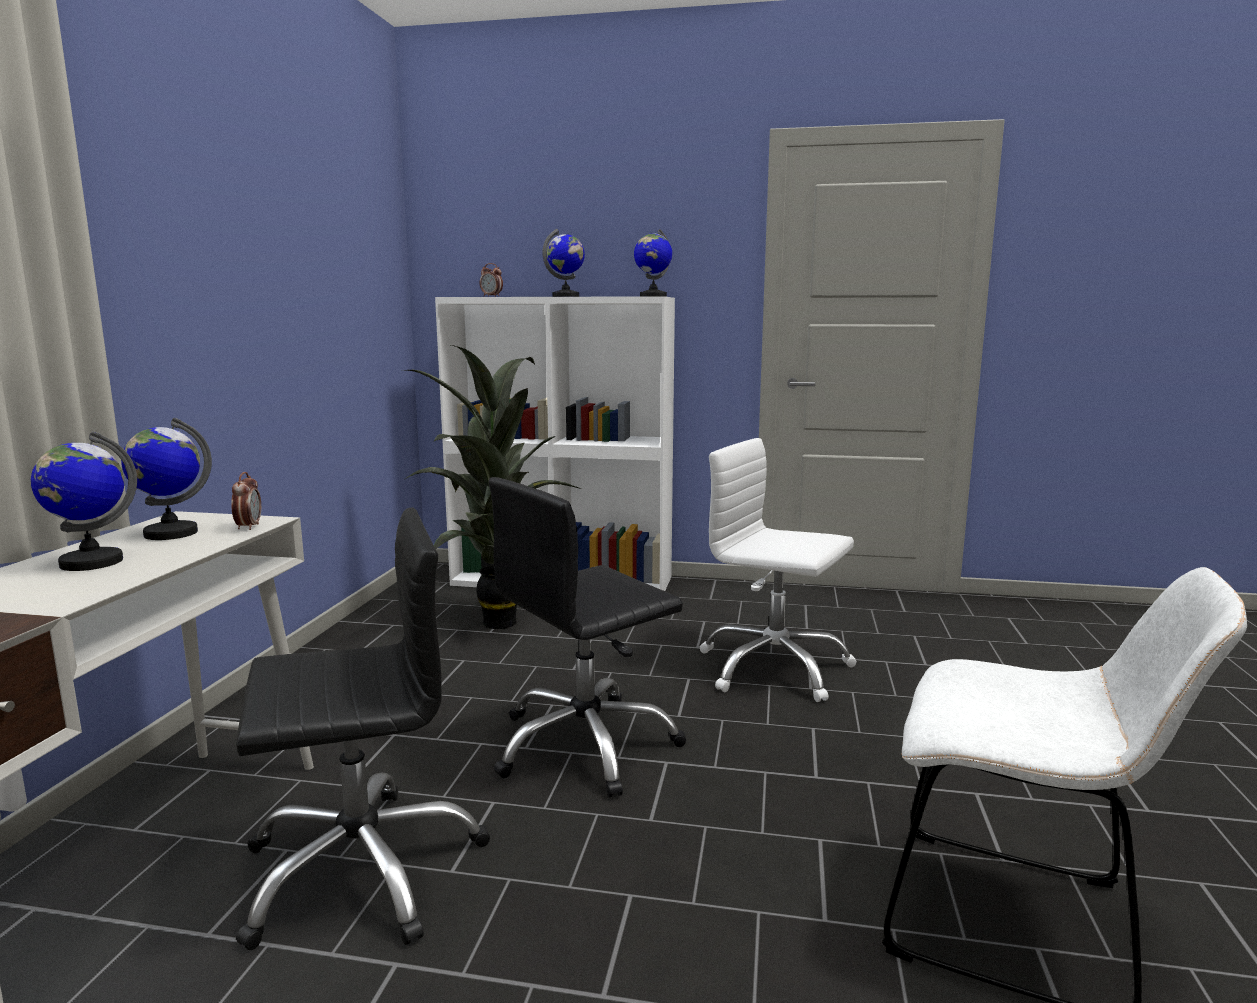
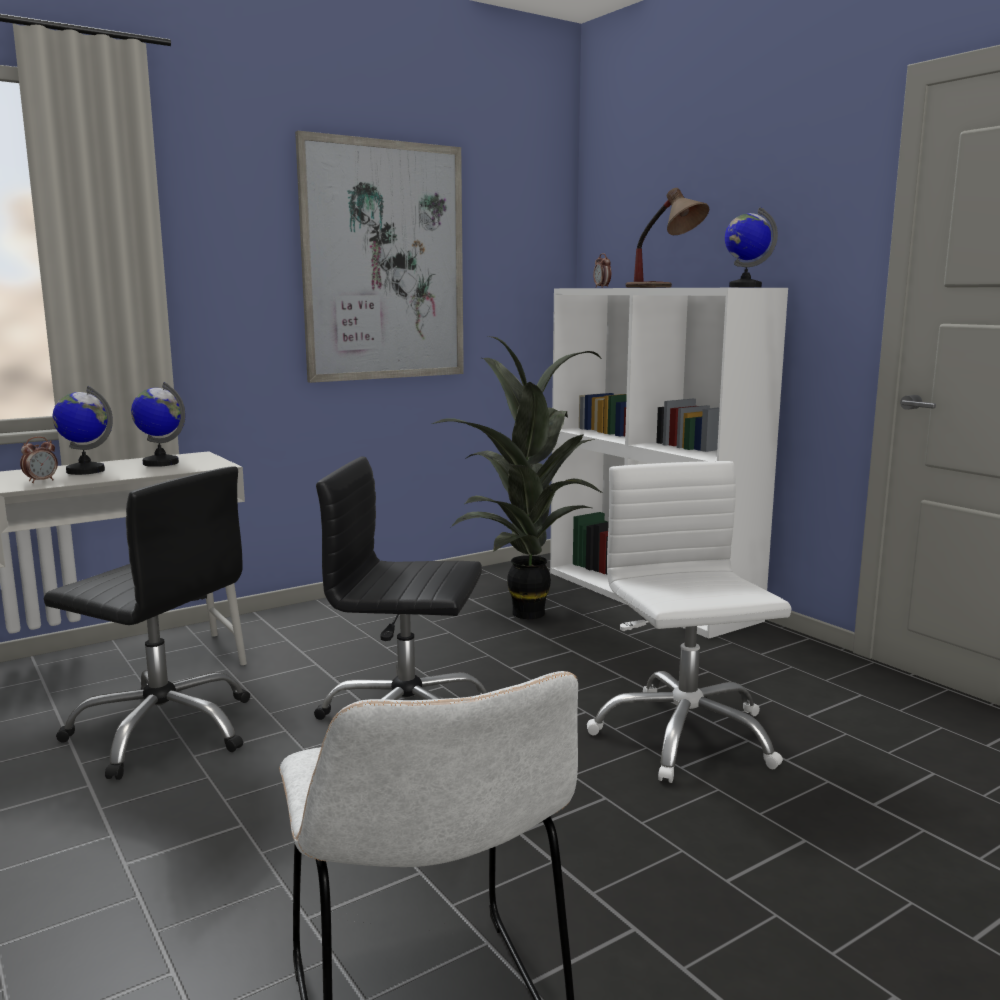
camera: 45 degrees right, 0 degrees up
(248, 527) = (200, 467): alarm clock -> alarm clock (41, 481)
(281, 262) = (384, 262): none -> picture
(566, 296) = (666, 287): globe -> table lamp

